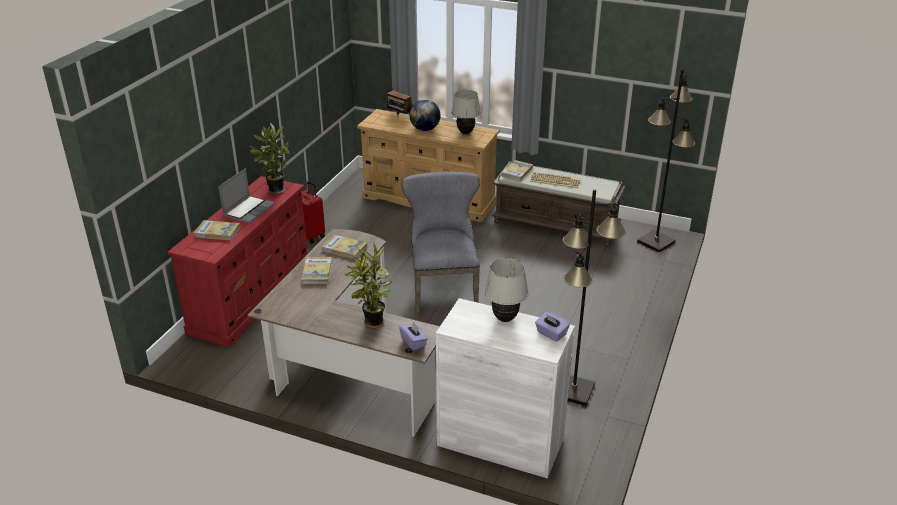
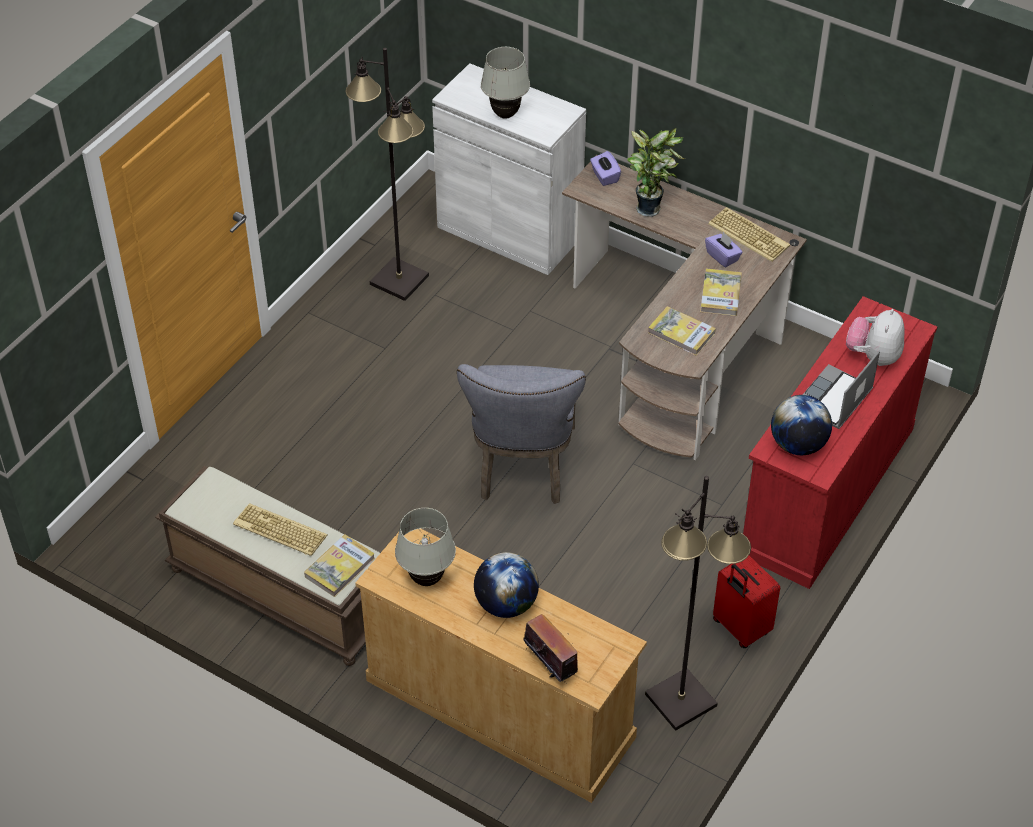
camera: 170 degrees left, 15 degrees up
(217, 232) = (873, 356): book -> plush toy
(274, 190) = (798, 445): potted plant -> globe
(292, 311) = (750, 235): none -> keyboard
(551, 334) = (462, 92): purple tissue box -> purple tissue box (722, 257)
(656, 242) = (127, 523): black floor lamp -> black floor lamp (679, 700)

